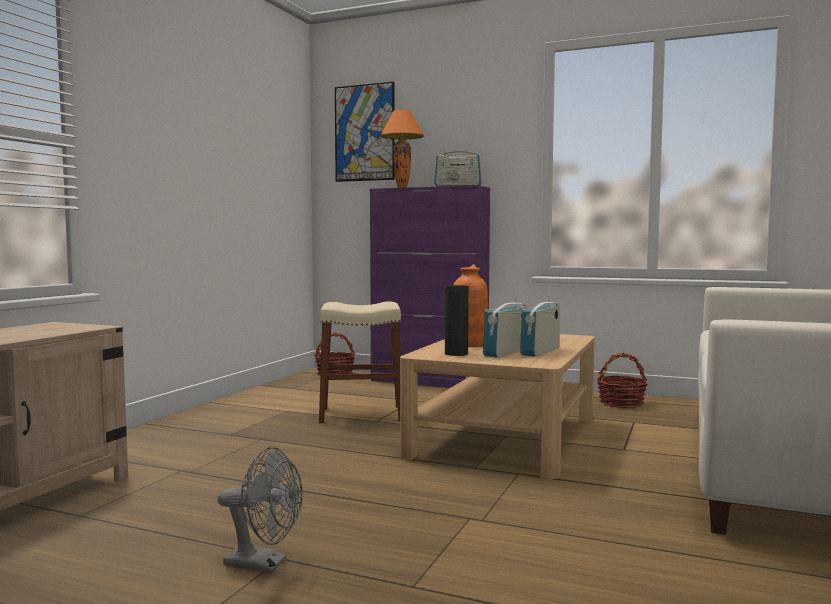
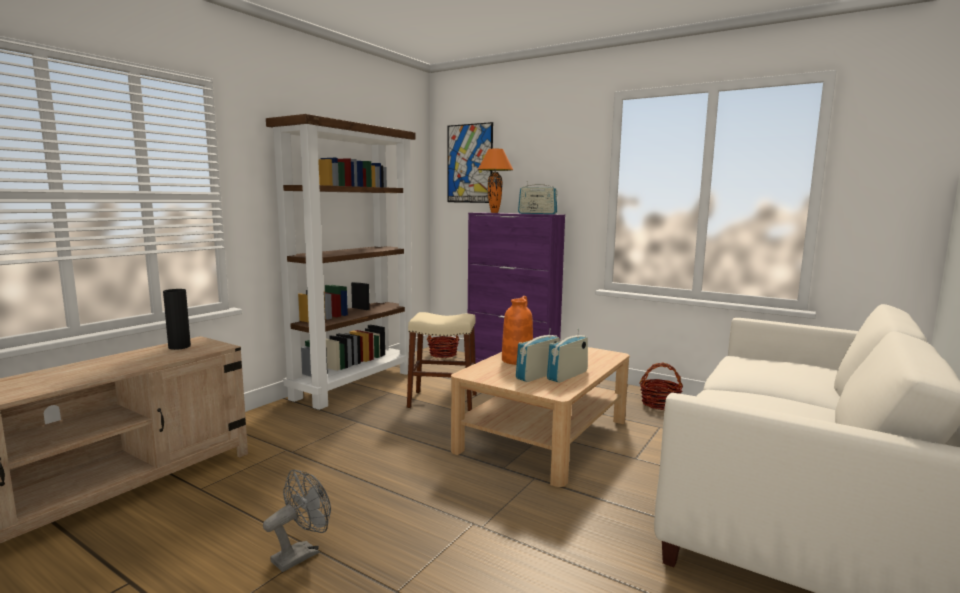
camera: 10 degrees right, 5 degrees up
(236, 406) = (355, 384): none -> brown bookcase
(264, 564) = (301, 554): grey fan -> grey fan turned 75 degrees counterclockwise
(456, 354) = (497, 374): black vase -> black vase (179, 347)

